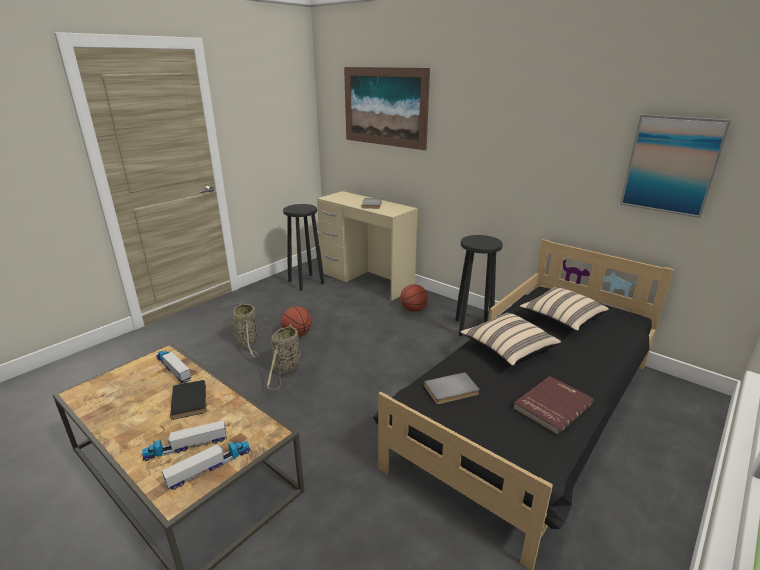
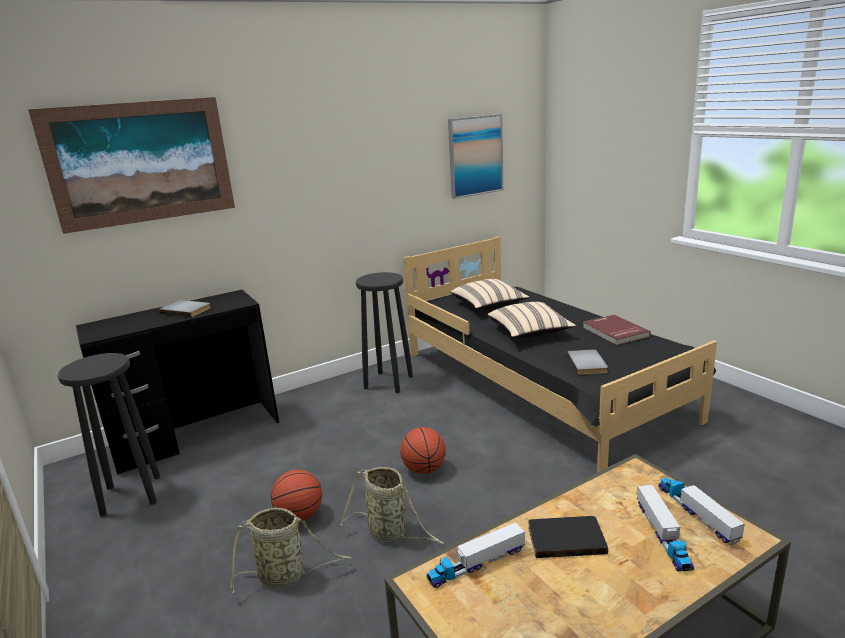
camera: 70 degrees left, 5 degrees down
(367, 280) = (197, 434): beige desk -> black desk
(413, 310) = (318, 410): basketball -> basketball (424, 469)

